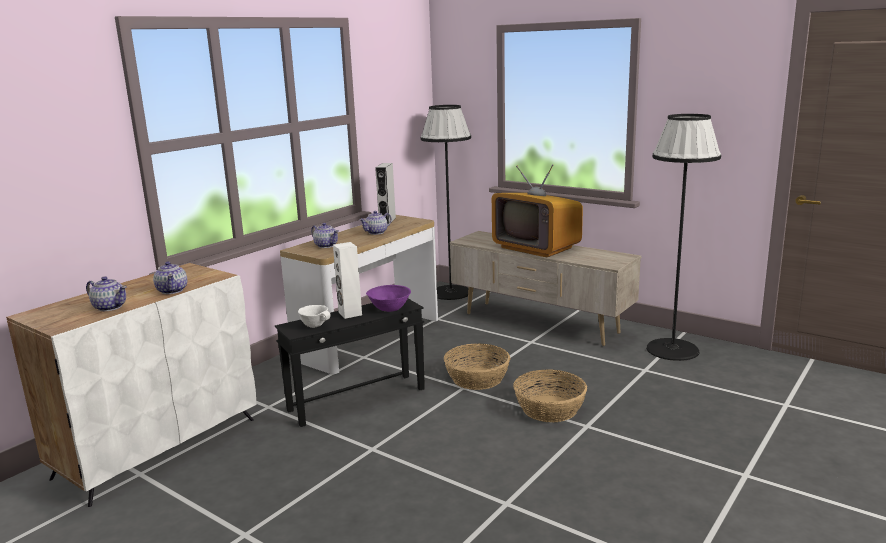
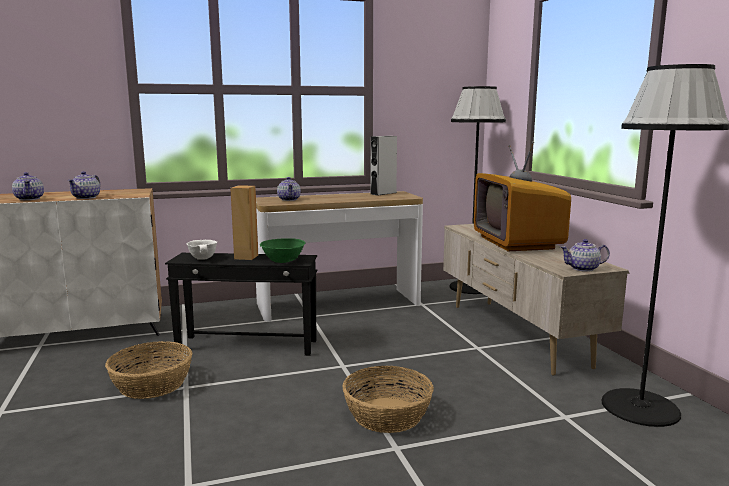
camera: 35 degrees right, 5 degrees down
(349, 314) = (246, 257): white speaker -> brown speaker
(376, 232) = (351, 198): teapot -> teapot (583, 268)
(389, 308) = (282, 260): purple bowl -> green bowl
(477, 378) = (369, 362): basket -> basket (152, 384)

